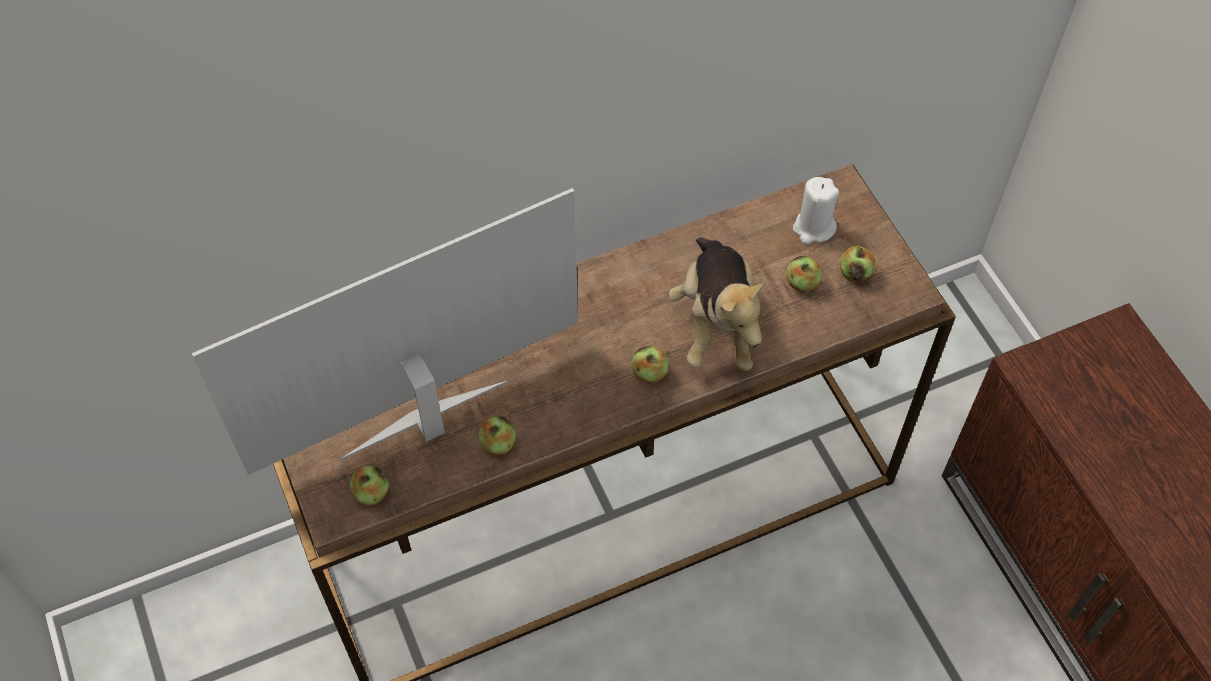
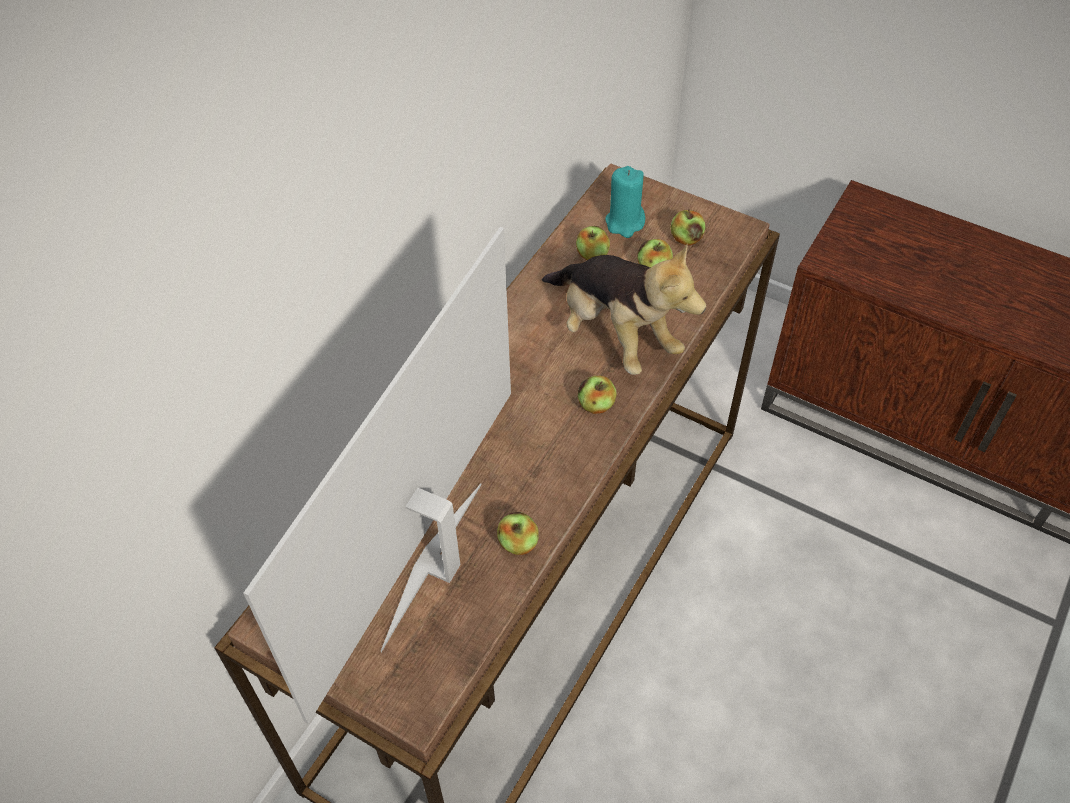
camera: 35 degrees left, 5 degrees down
(371, 493) = (437, 663): apple -> apple (592, 255)
(813, 228) = (625, 223): white candle -> turquoise candle

